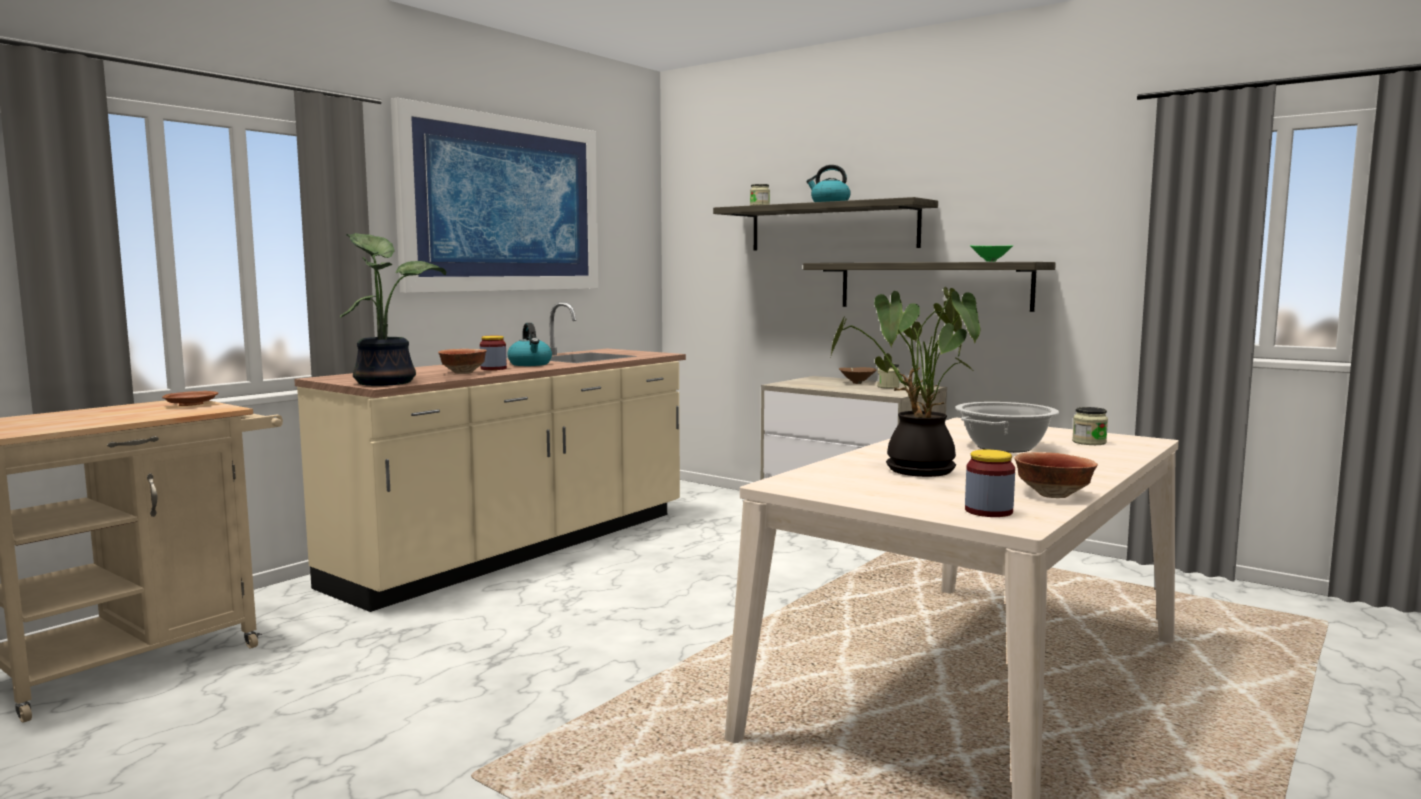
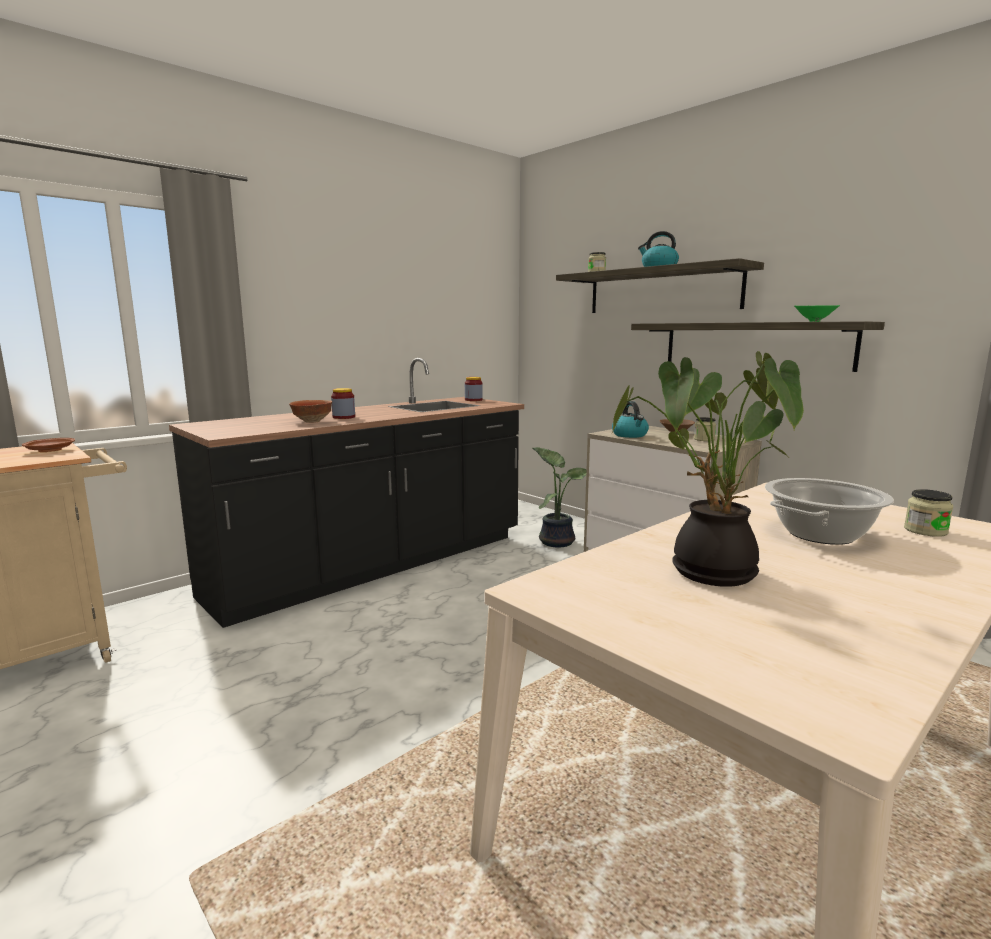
camera: 10 degrees right, 5 degrees up
(386, 382) = (233, 431): potted plant -> potted plant (557, 541)
(503, 204) = (372, 273): picture -> none
(520, 549) = (375, 566): beige counter -> black counter
(530, 364) = (380, 413): kettle -> kettle (630, 435)
(988, 511) = (799, 679): jar -> jar (473, 400)
(1053, 495) = (895, 642): bowl -> none

